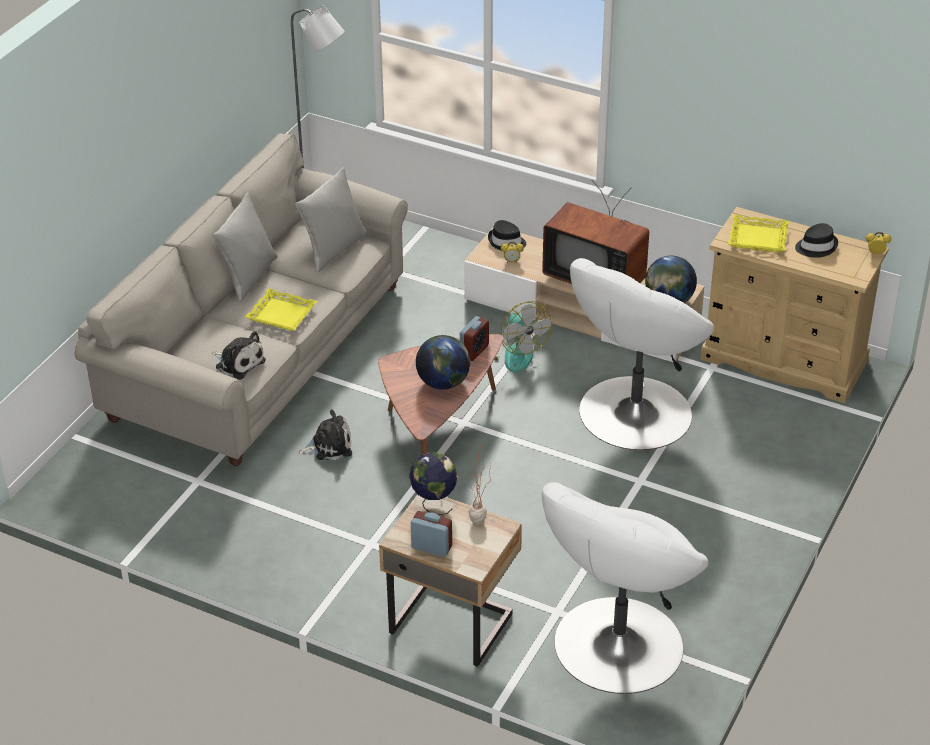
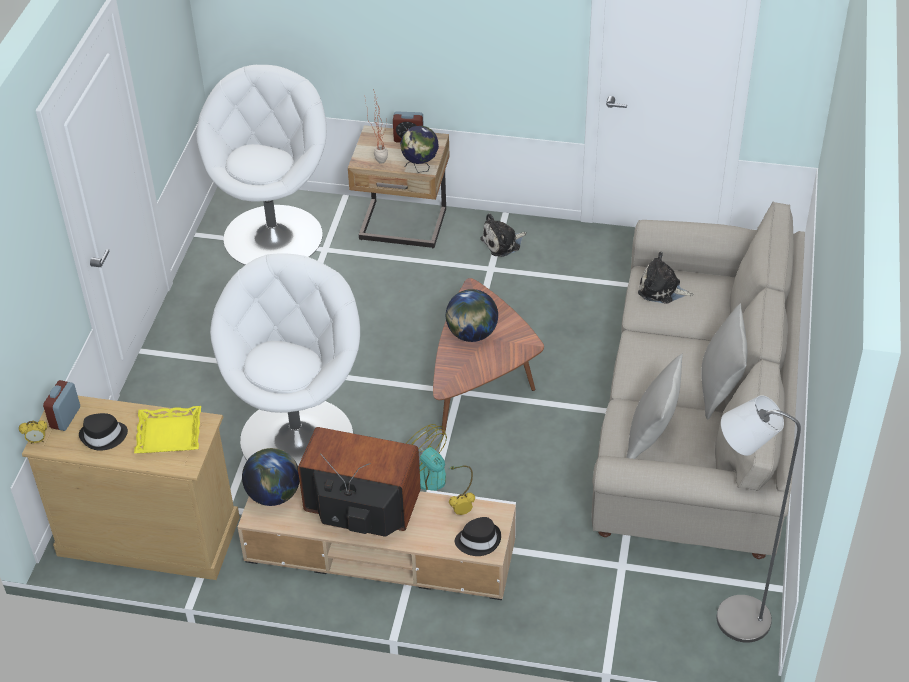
camera: 165 degrees right, 5 degrees up
(281, 315) = (657, 352): yellow tray -> none
(329, 446) = (569, 342): plush toy -> plush toy (503, 243)
(474, 351) = (456, 373): alarm clock -> alarm clock (65, 417)

